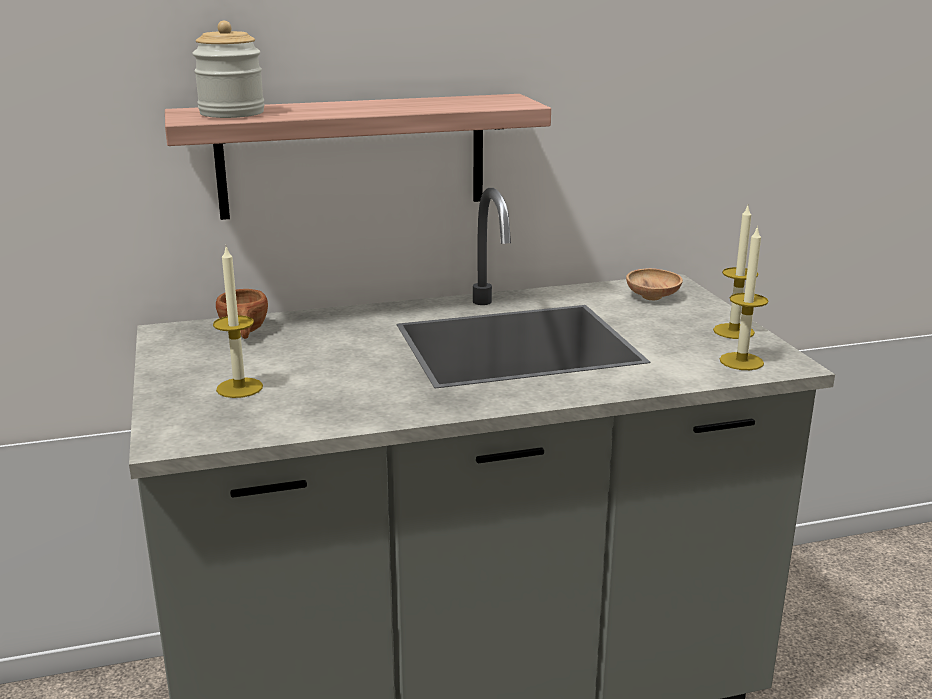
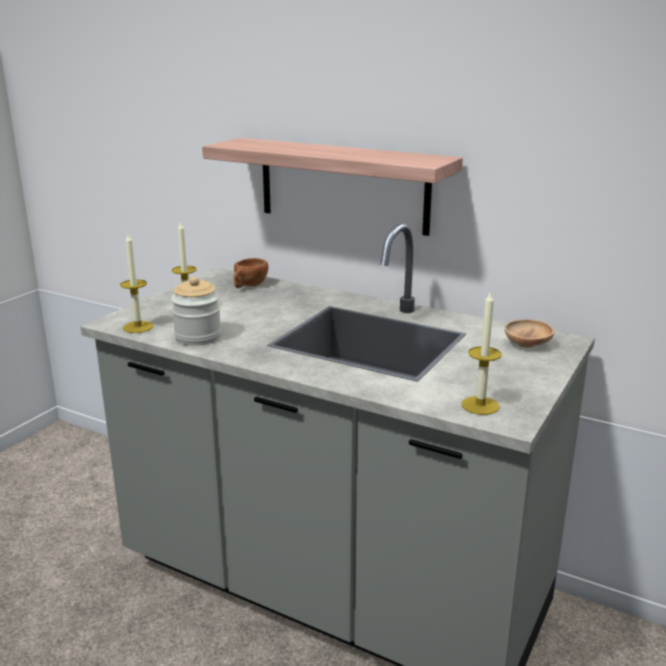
camera: 45 degrees right, 0 degrees up
(232, 113) = (253, 144): jar -> jar (198, 337)
(733, 331) = (527, 386): candle -> candle (138, 327)

